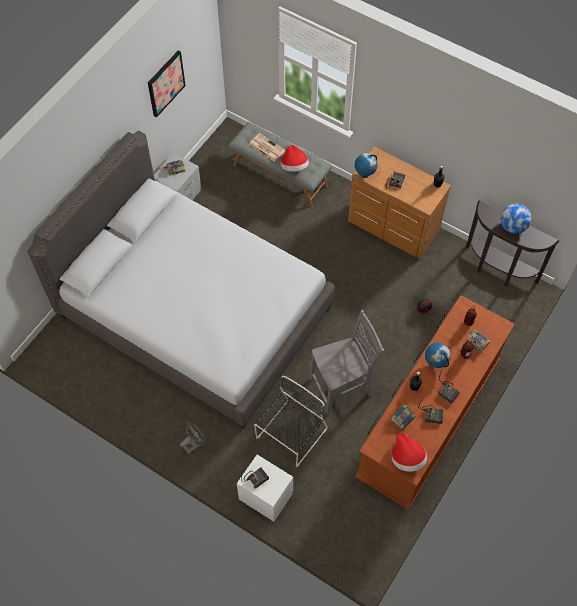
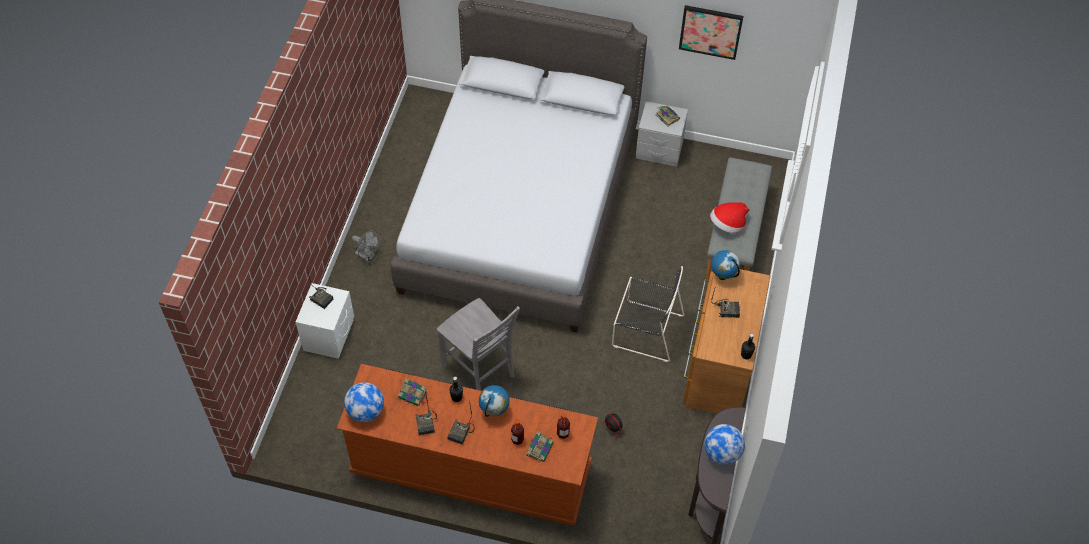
camera: 70 degrees right, 5 degrees down
(266, 147) = (741, 191): newspaper -> none
(290, 435) = (405, 338): black chair -> black chair (645, 330)
(407, 458) = (366, 411): hat -> globe

